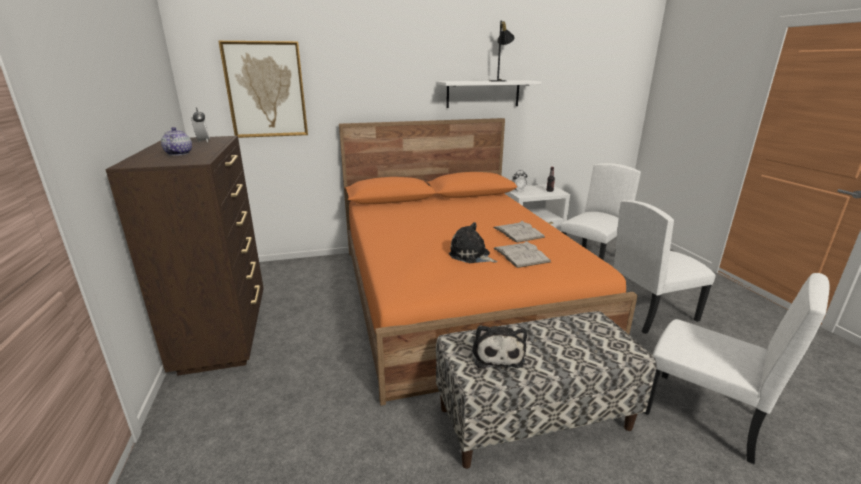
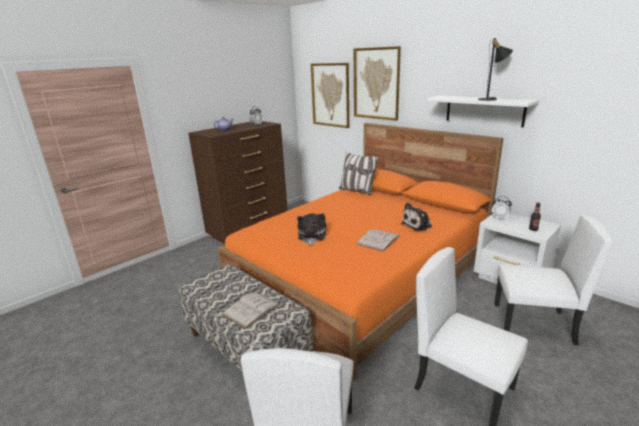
camera: 60 degrees right, 0 degrees up
(349, 70) = (376, 83): none -> picture
(380, 208) = (357, 191): none -> pillow
(497, 354) = (221, 285): plush toy -> plush toy (418, 225)
(521, 255) = (332, 250): white book -> white book (251, 309)

